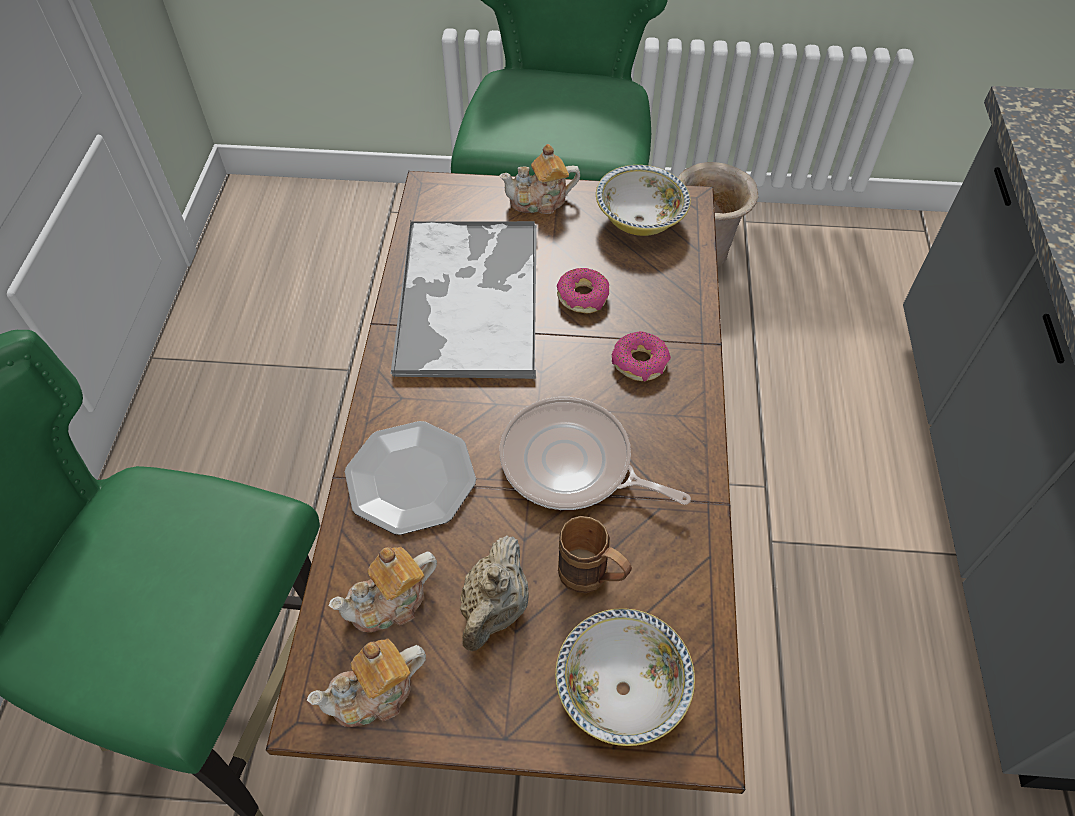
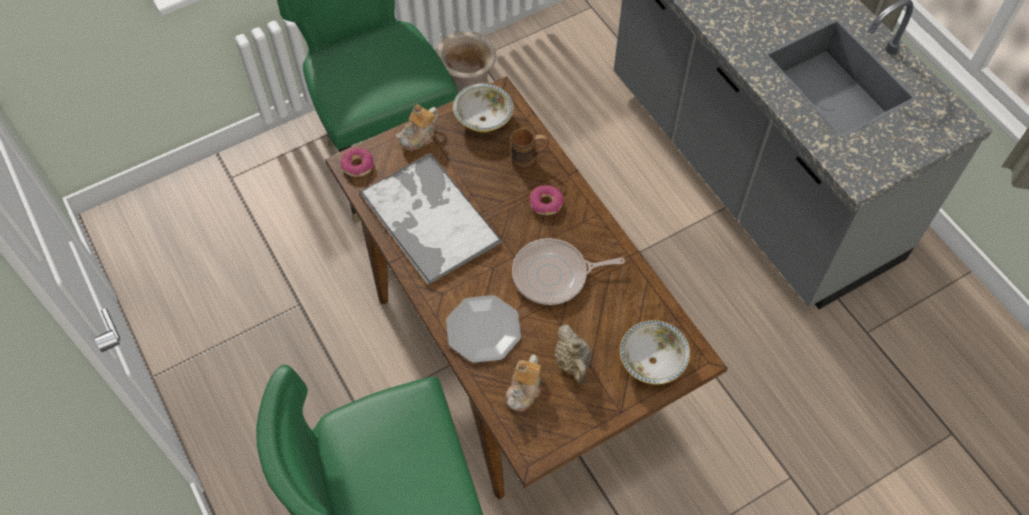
camera: 35 degrees left, 5 degrees up
(375, 694) = (551, 432): teapot -> none
(583, 297) = (489, 183): donut -> donut (358, 165)
(591, 579) = (604, 323): brown mug -> brown mug (529, 160)

